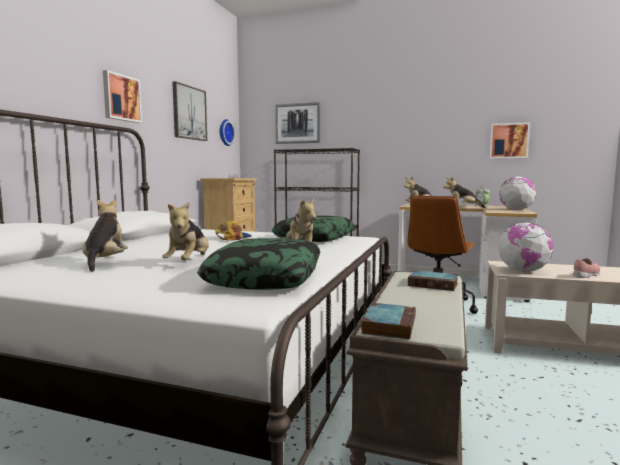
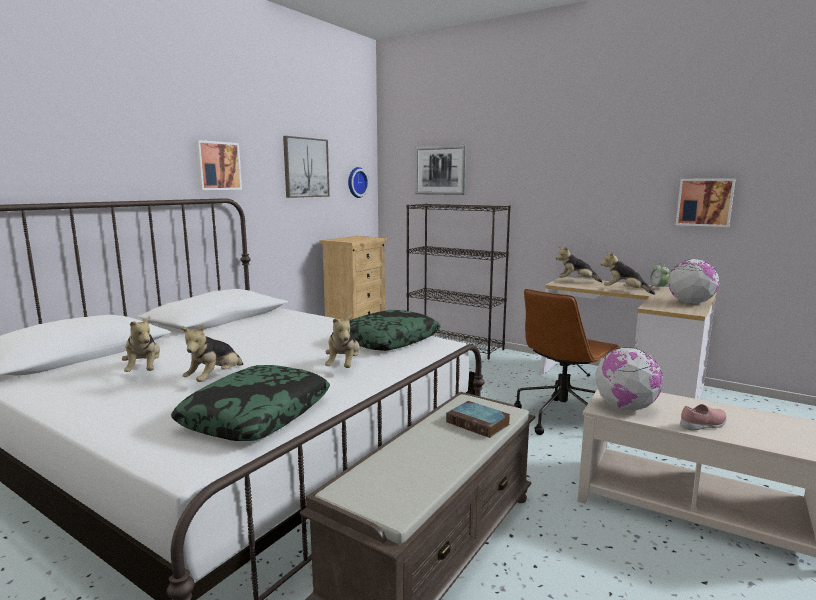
camera: 15 degrees right, 5 degrees up
(105, 262) = (144, 370): plush toy -> plush toy turned 150 degrees clockwise
(233, 238) = (304, 333): cap -> none
(389, 325) = (359, 486): book -> none

